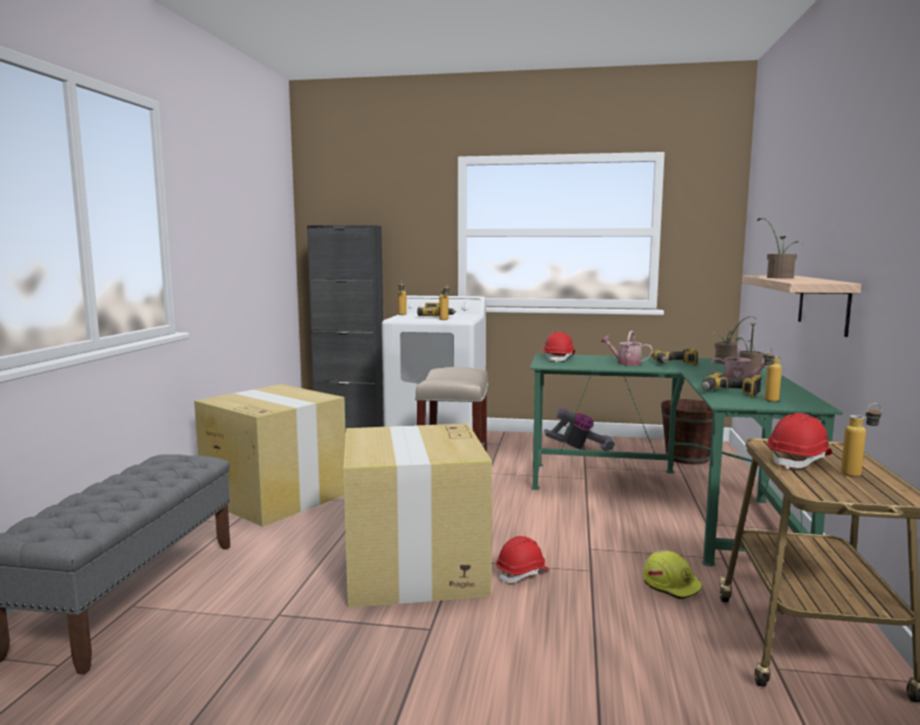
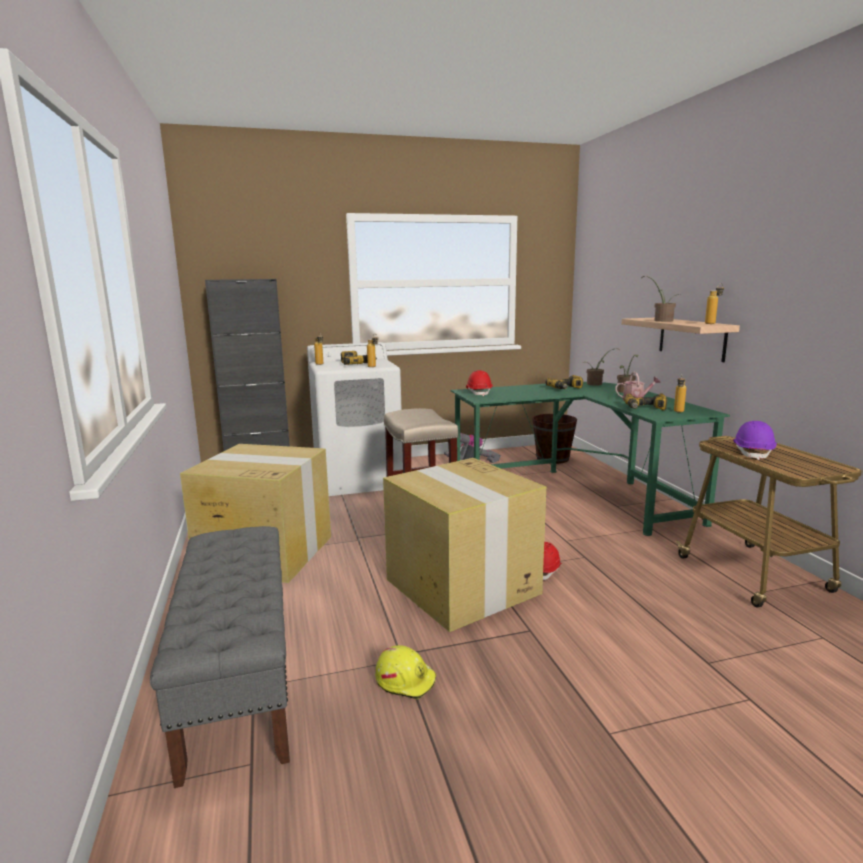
camera: 25 degrees left, 5 degrees up
(625, 363) = (533, 392): watering can -> none
(671, 585) = (643, 554): yellow hard hat -> yellow hard hat (405, 680)
(799, 460) = (753, 452): red hard hat -> purple hard hat
(858, 474) = (793, 456): bottle -> bottle (712, 323)

